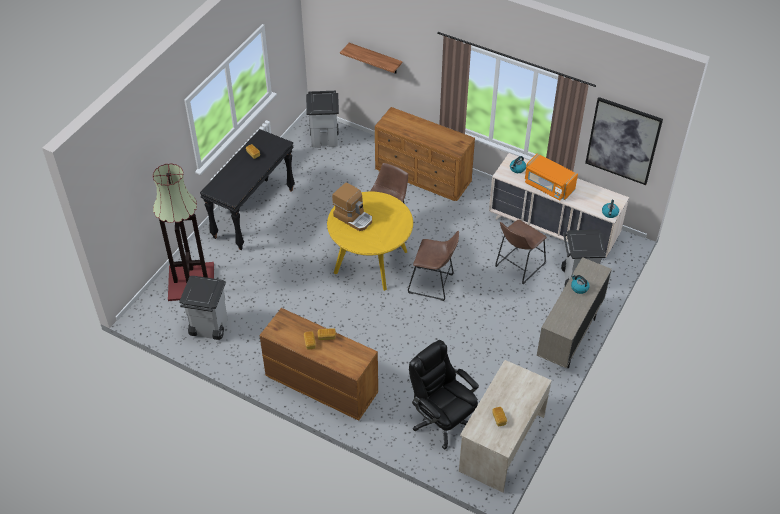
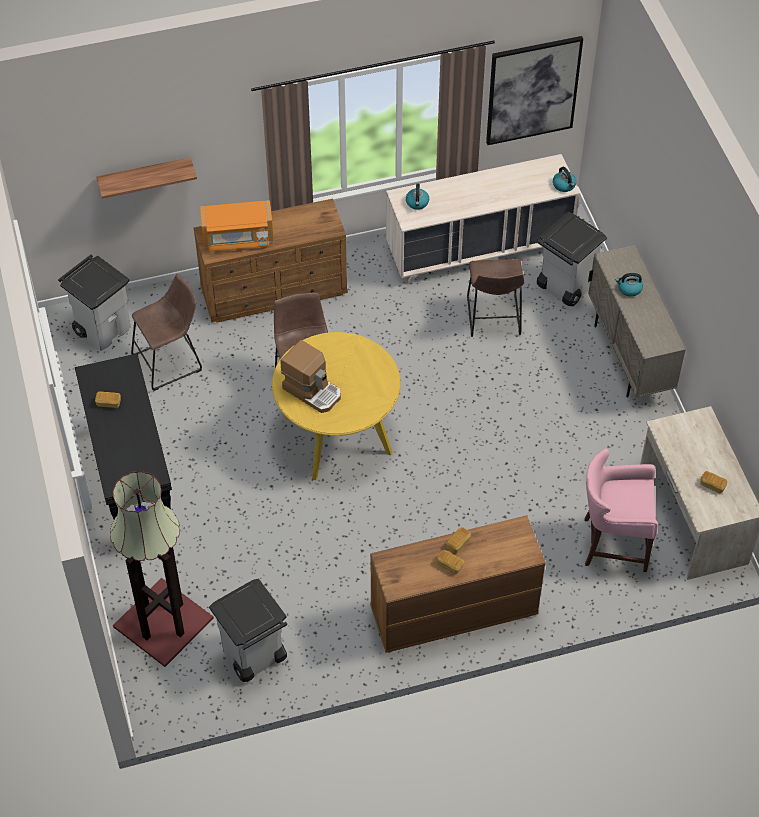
camera: 45 degrees left, 5 degrees up
(353, 217) = (313, 390): coffee machine -> coffee machine turned 45 degrees clockwise
(433, 284) = (433, 407): brown stool -> brown stool (171, 362)
(442, 420) = (612, 542): black office chair -> pink stool
(548, 186) = (471, 200): orange microwave -> orange microwave (238, 238)

